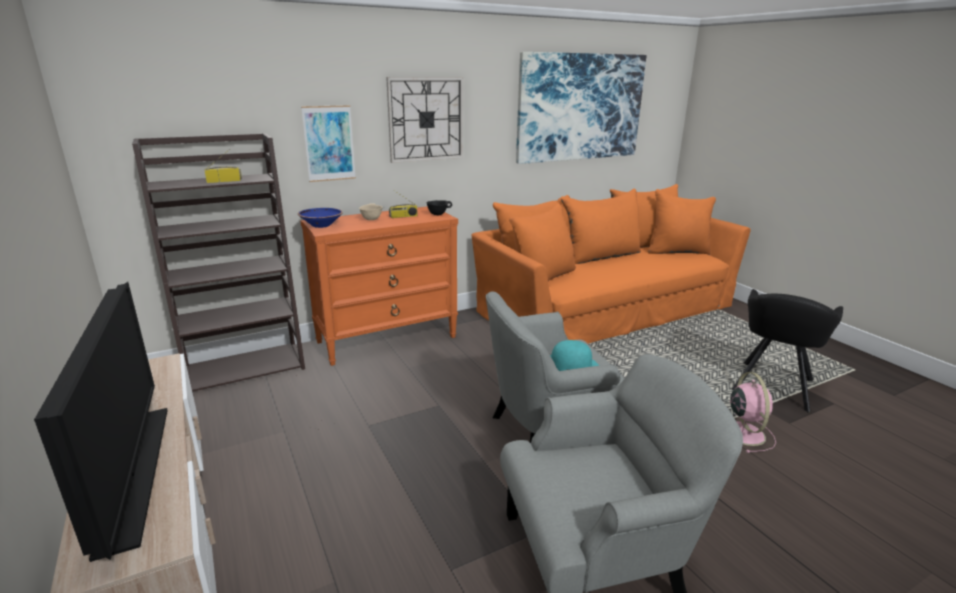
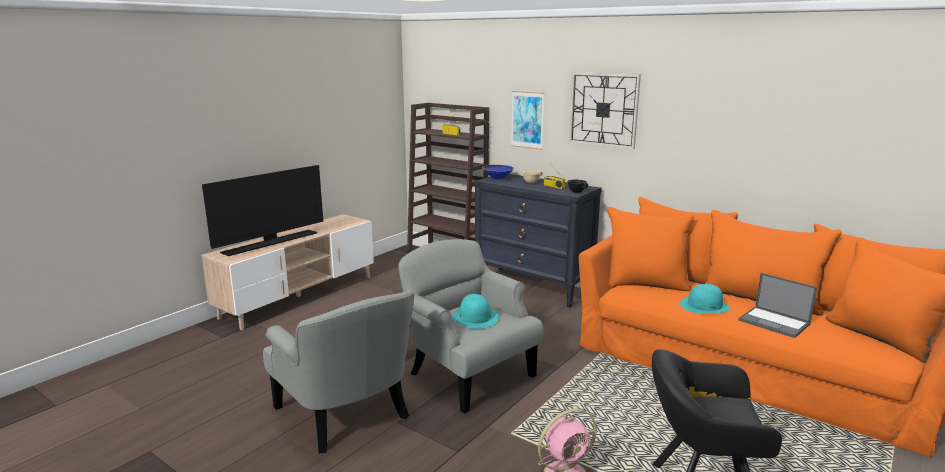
camera: 65 degrees right, 5 degrees down
(387, 339) = (533, 286): orange dresser -> black dresser
(580, 107) = (796, 115): picture -> none
(606, 273) = (704, 306): none -> turquoise hat
(646, 265) = (775, 322): none -> laptop

